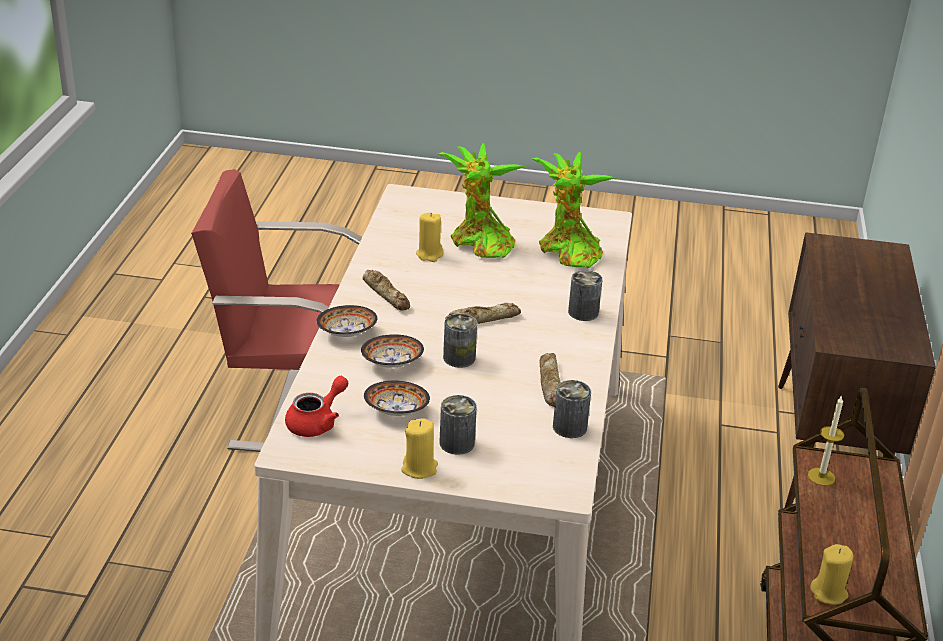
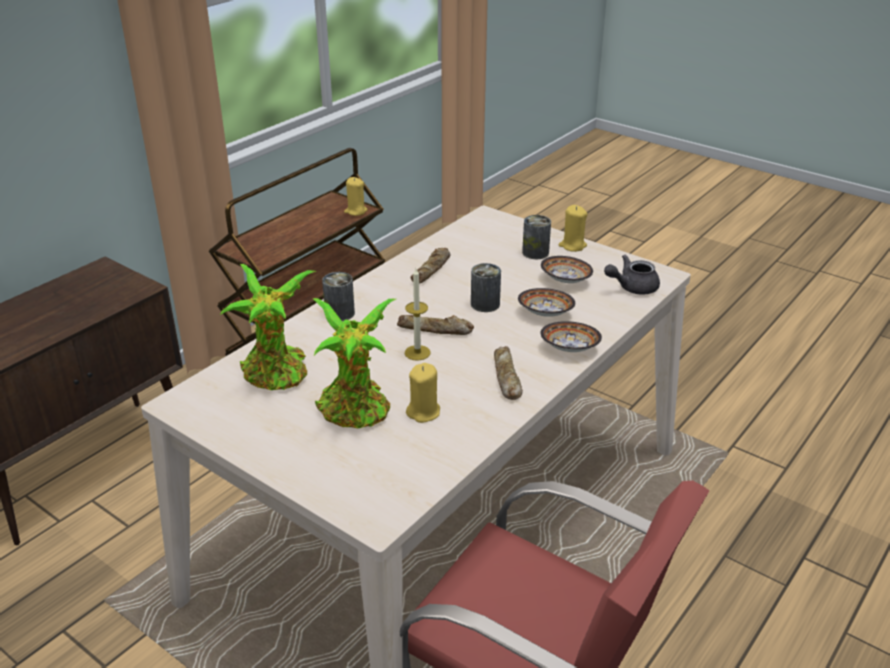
camera: 150 degrees left, 0 degrees up
(317, 422) = (632, 287): red teapot -> grey teapot
(569, 427) = (447, 243): can -> none
(821, 477) = (273, 254): candle -> candle (417, 353)

